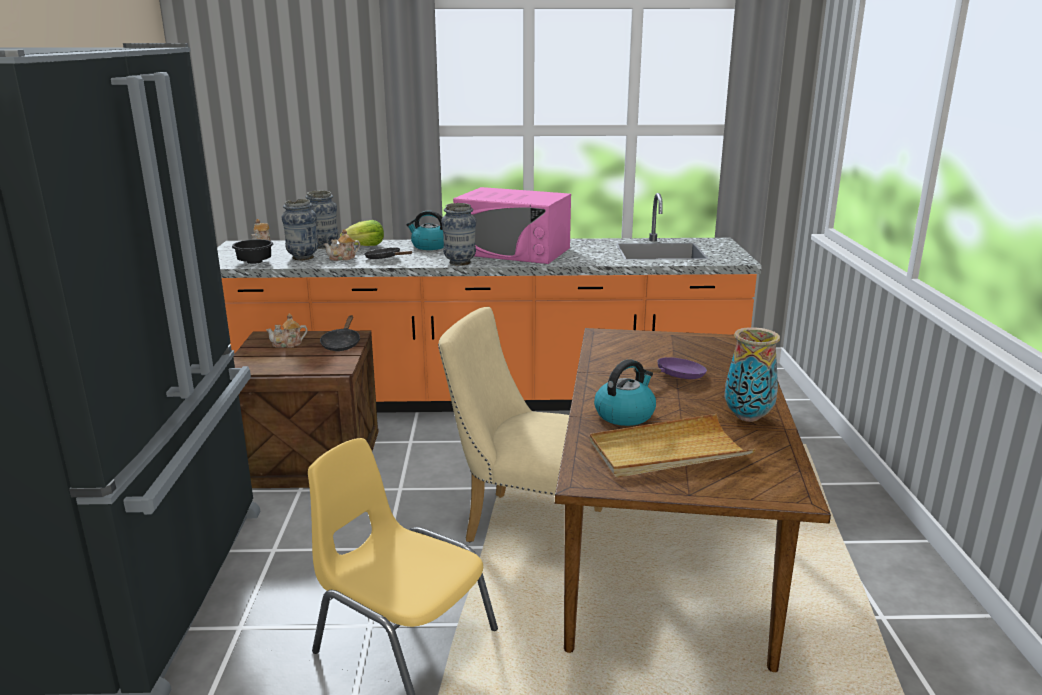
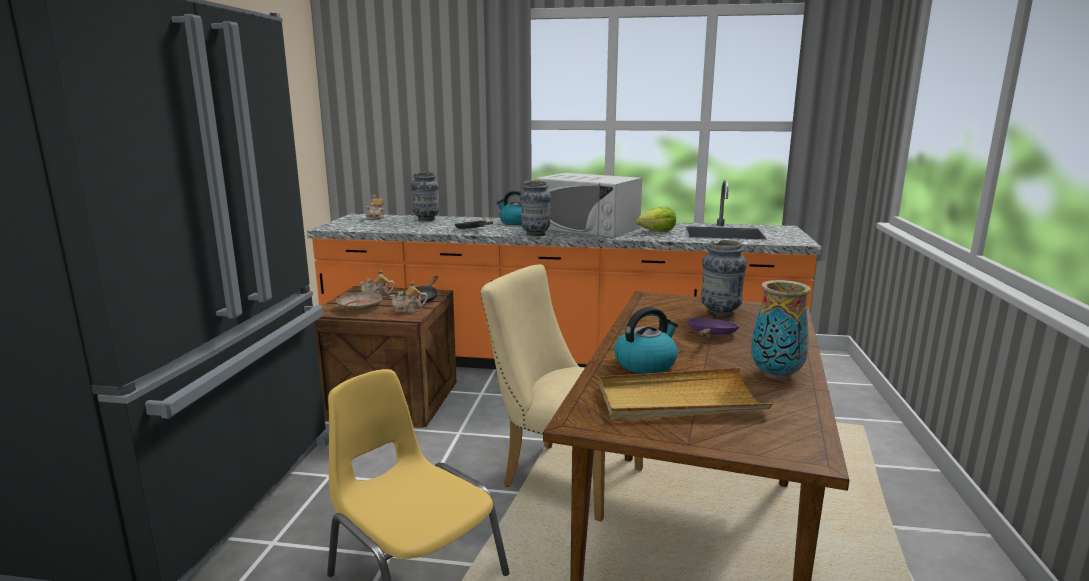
camera: 10 degrees right, 5 degrees down
(253, 263) = (361, 228): black bowl -> none
(275, 359) = (360, 307): none -> beige plate
(303, 257) = (404, 226): vase -> vase (720, 313)
(343, 258) = (437, 227): teapot -> teapot (409, 310)
(365, 246) = (460, 220): lettuce -> lettuce (657, 231)
(513, 251) = (587, 228): pink microwave -> white microwave
(676, 376) = (710, 335): purple frying pan -> purple frying pan turned 45 degrees counterclockwise

